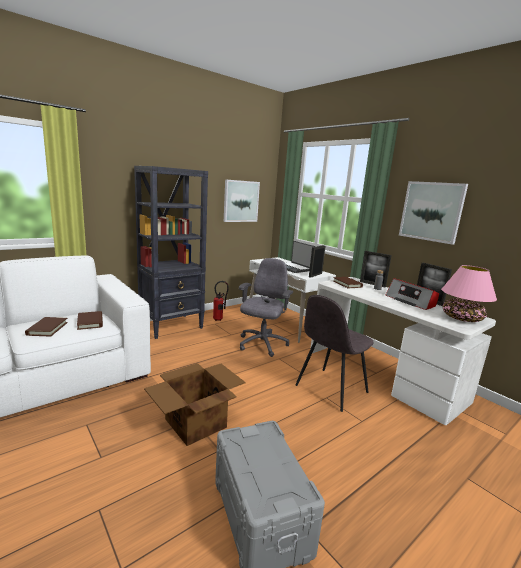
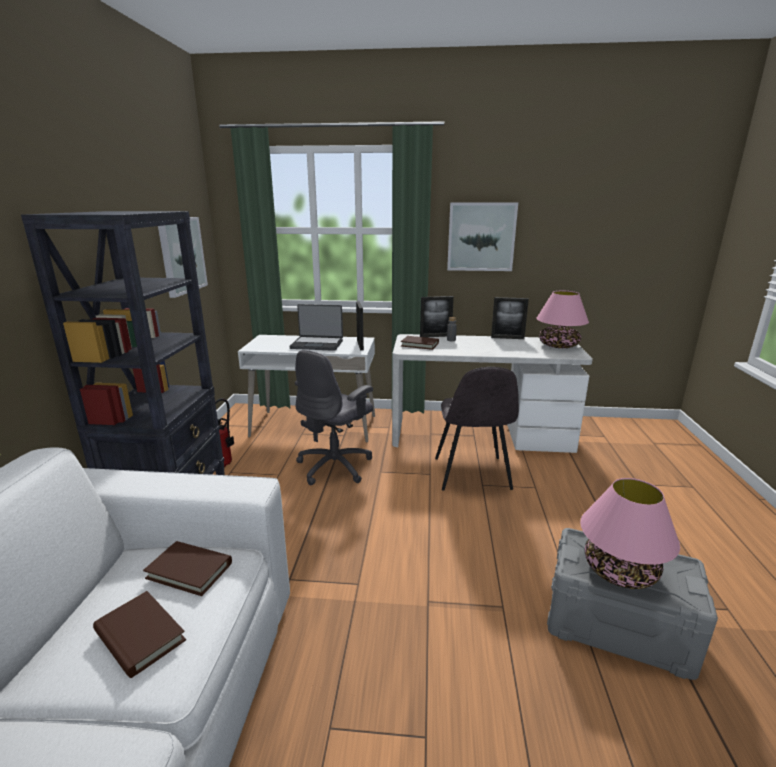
camera: 45 degrees left, 5 degrees up
(194, 423) = (436, 603): cardboard box -> none
(256, 459) = (620, 571): none -> pink table lamp
(261, 344) = (335, 466): grey office chair -> grey office chair turned 120 degrees counterclockwise
(411, 301) = (500, 343): radio -> none

